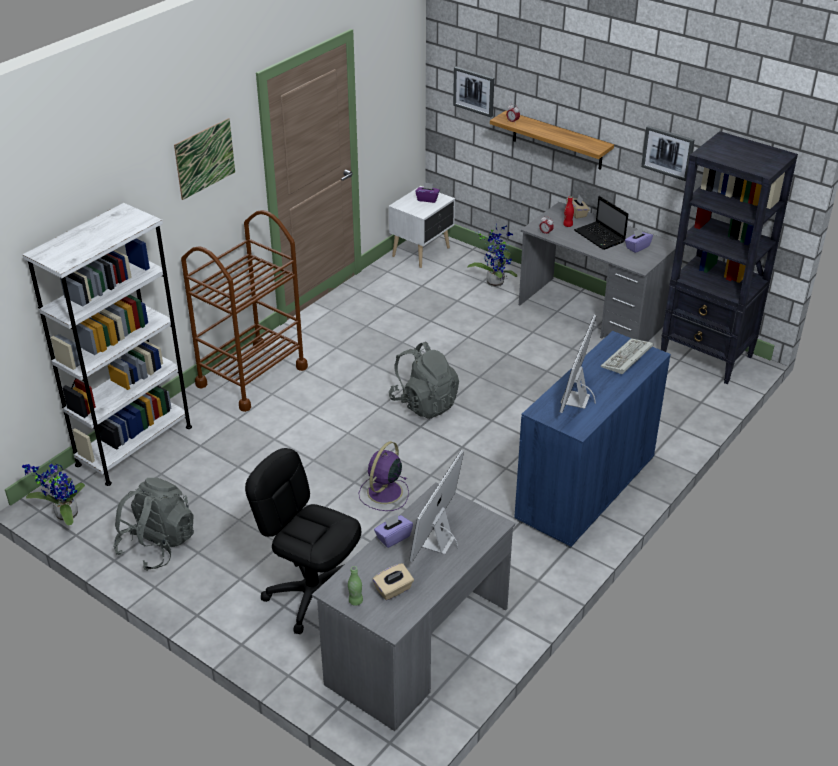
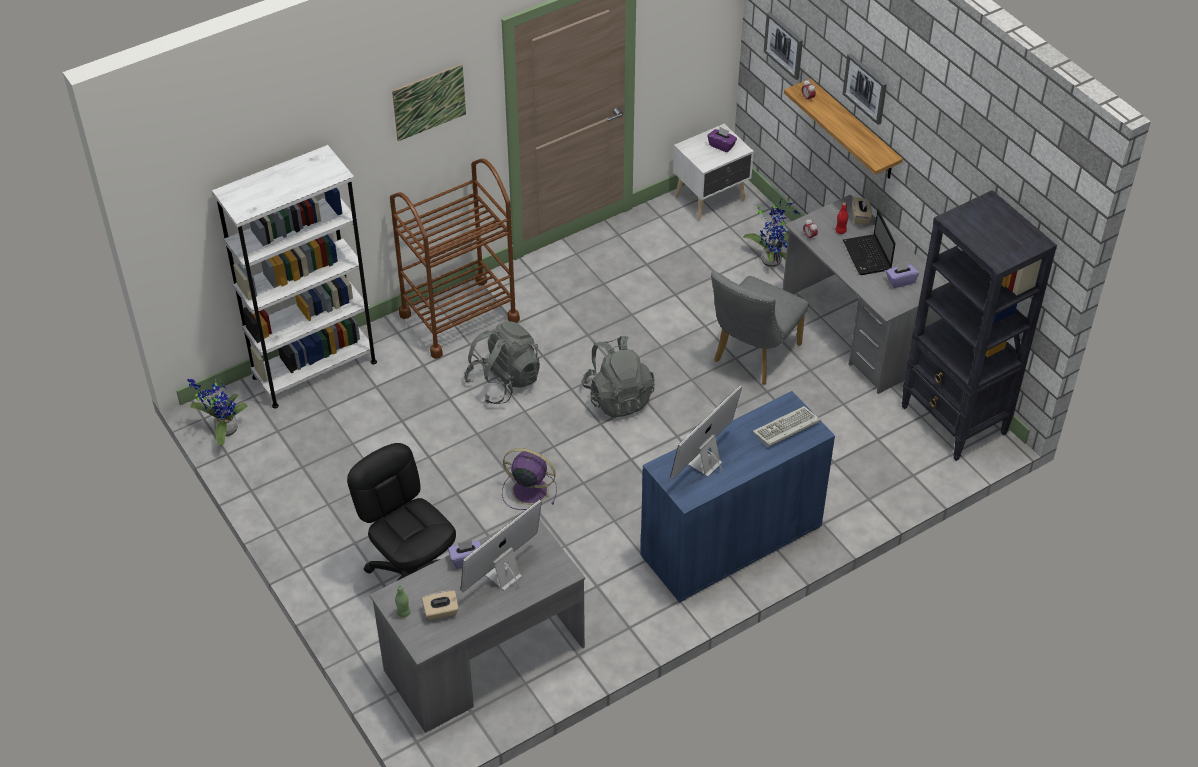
camera: 20 degrees right, 10 degrees up
(157, 545) = (295, 486): grey backpack -> grey backpack (504, 382)
(384, 493) = (528, 490): purple fan -> purple fan turned 60 degrees clockwise
(520, 349) = (752, 356): none -> grey chair
(668, 152) = (948, 189): picture -> picture (865, 88)

